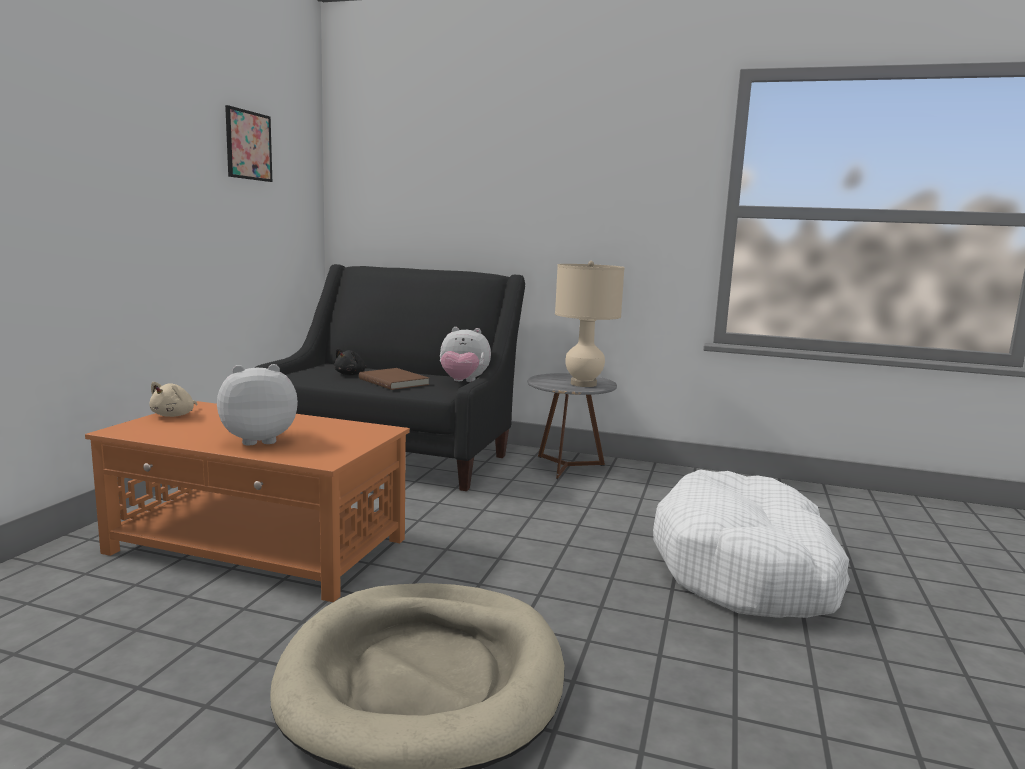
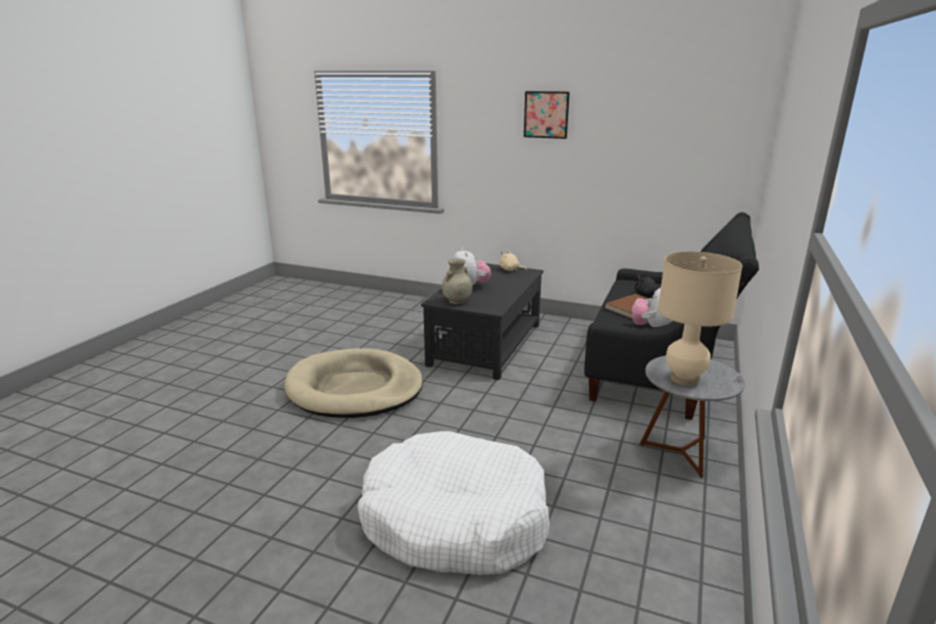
camera: 95 degrees right, 10 degrees up
(248, 145) = (663, 115): picture -> picture (546, 114)
(259, 546) = (485, 344): orange coffee table -> black coffee table
(333, 448) = (457, 301): none -> beige vase

